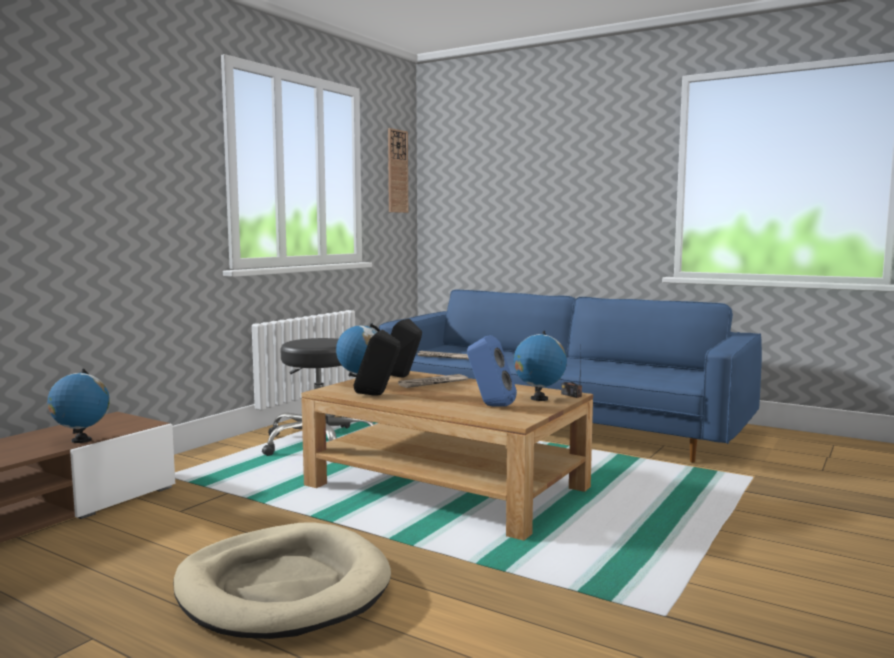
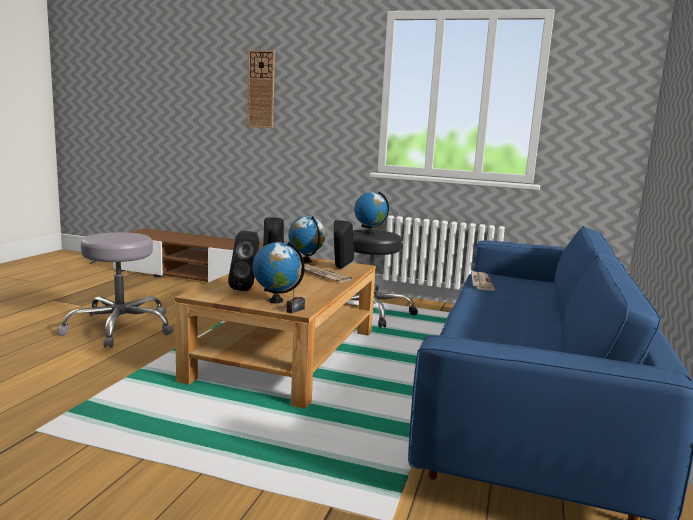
camera: 75 degrees right, 5 degrees up
(81, 440) = (223, 246): globe -> globe (369, 233)
(283, 588) = (120, 328): beige dog bed -> grey stool
(397, 171) = (613, 92): wall clock -> wall clock (261, 89)
(490, 405) = (247, 288): blue speaker -> black speaker

